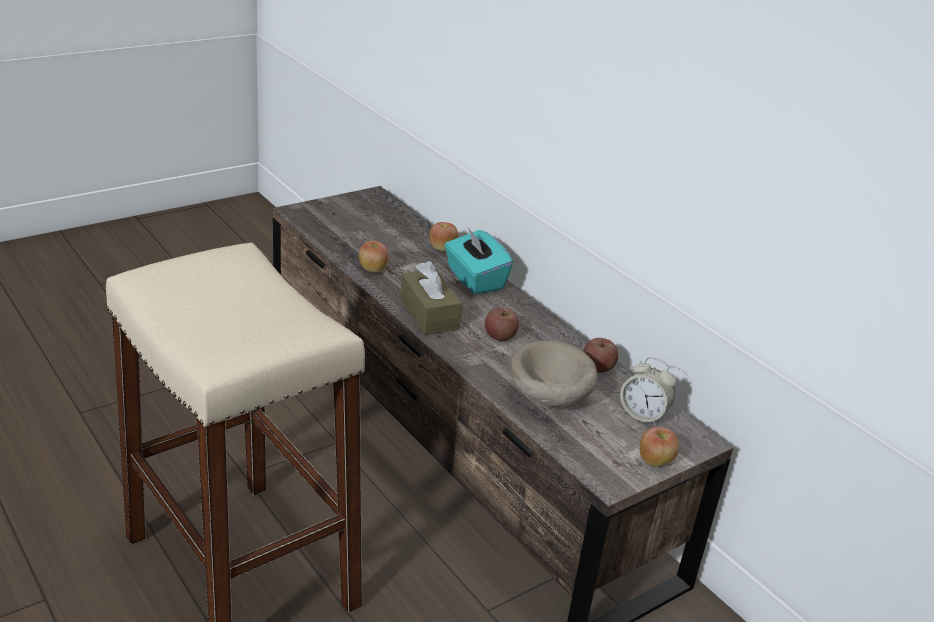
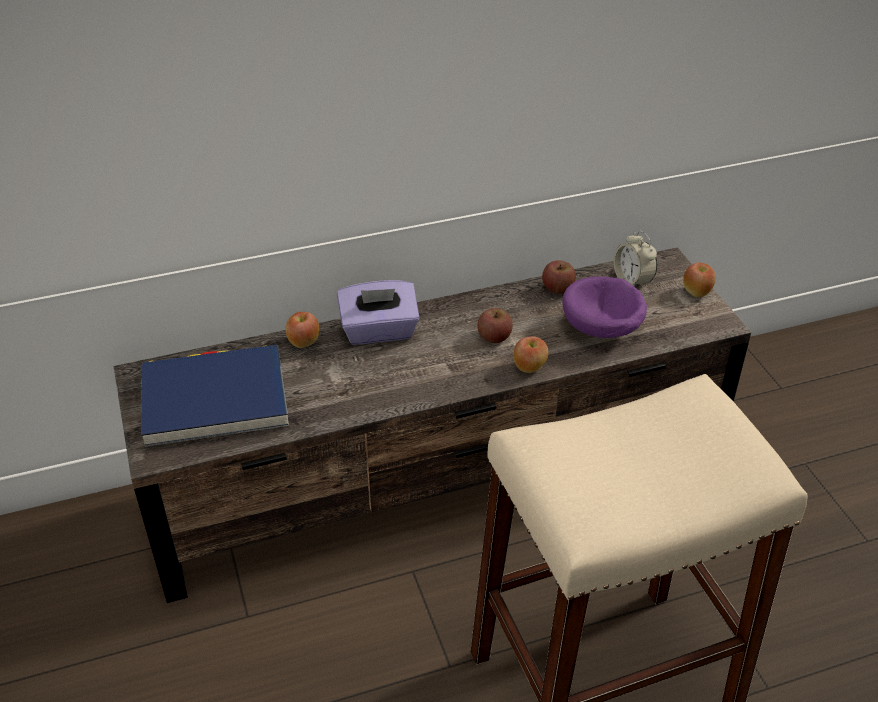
camera: 70 degrees left, 10 degrees up
(360, 224) = (215, 400): none -> blue book
(372, 270) = (334, 407): apple -> apple (530, 368)
(429, 314) = (442, 379): brown tissue box -> none
(474, 280) = (379, 331): turquoise tissue box -> purple tissue box
(548, 398) = (602, 329): beige bowl -> purple bowl
(643, 415) = (632, 281): alarm clock -> alarm clock turned 105 degrees clockwise

